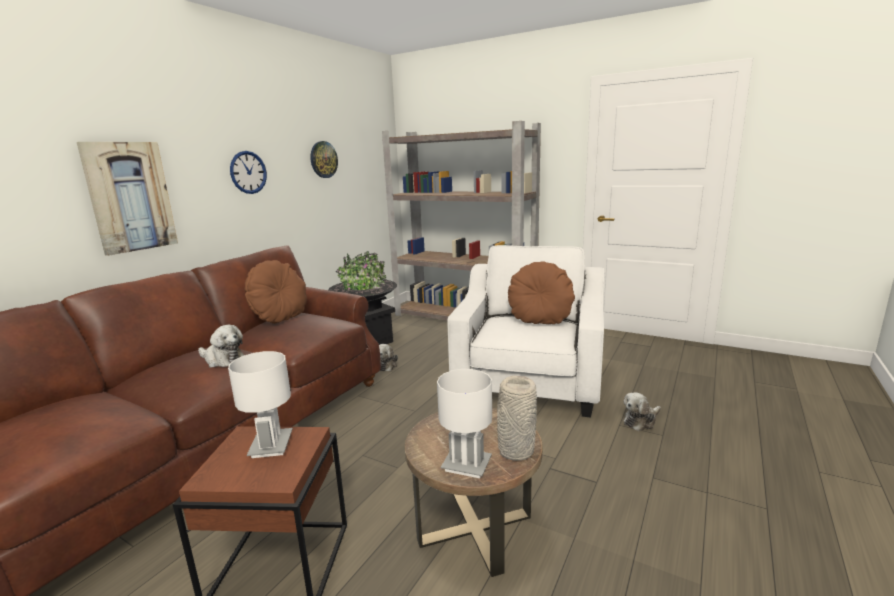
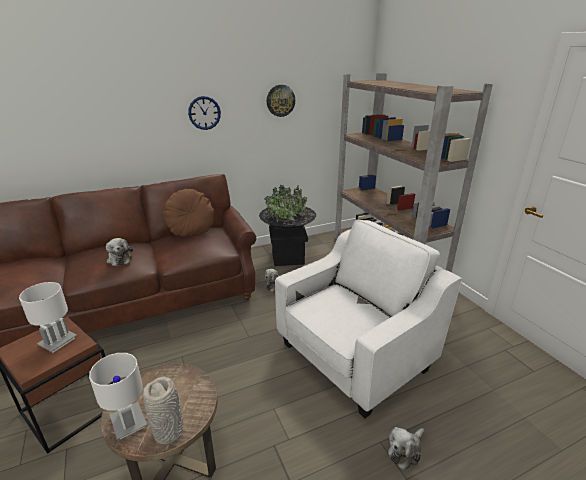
camera: 35 degrees right, 10 degrees up
(130, 197) = (110, 131): picture -> none
(540, 321) = (363, 309): brown pillow -> none
(641, 421) = (405, 451): plush toy -> plush toy turned 45 degrees counterclockwise

